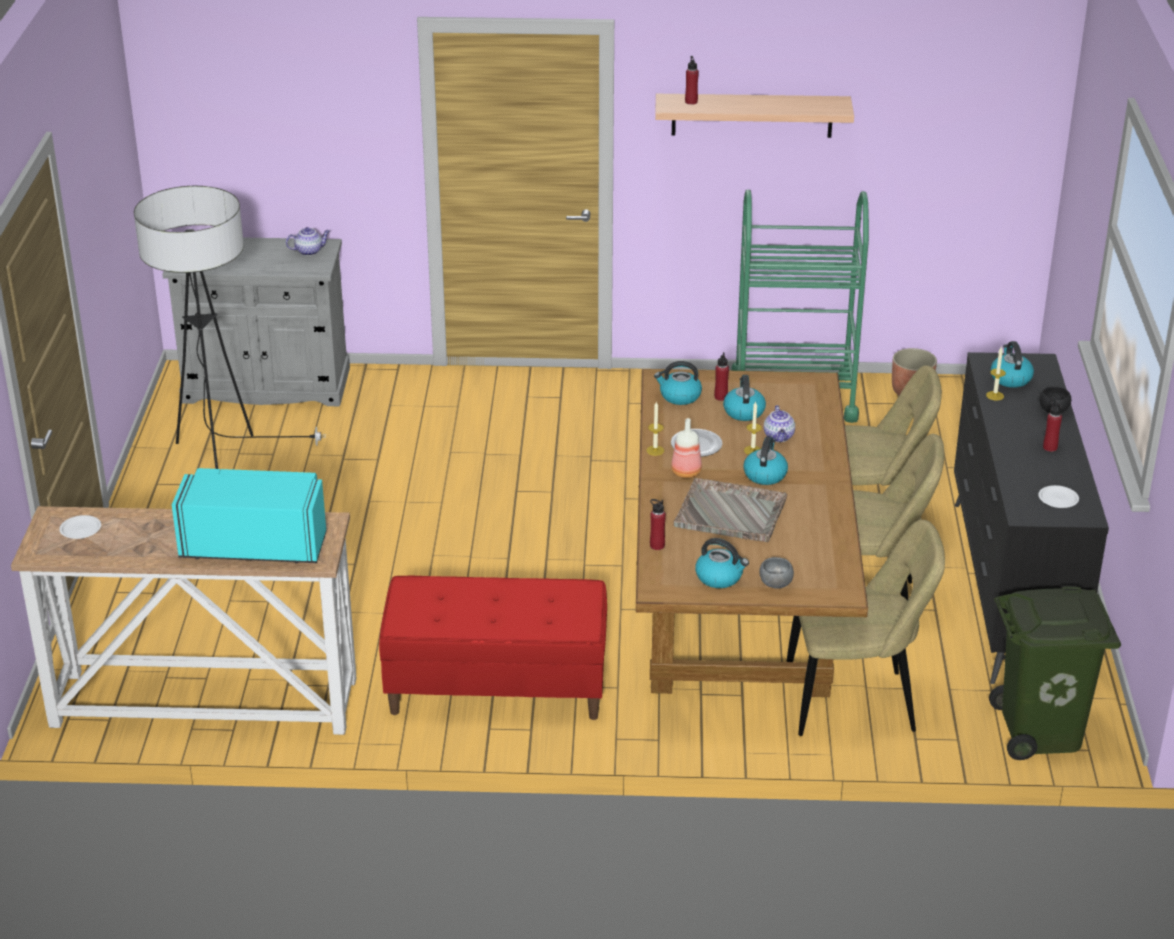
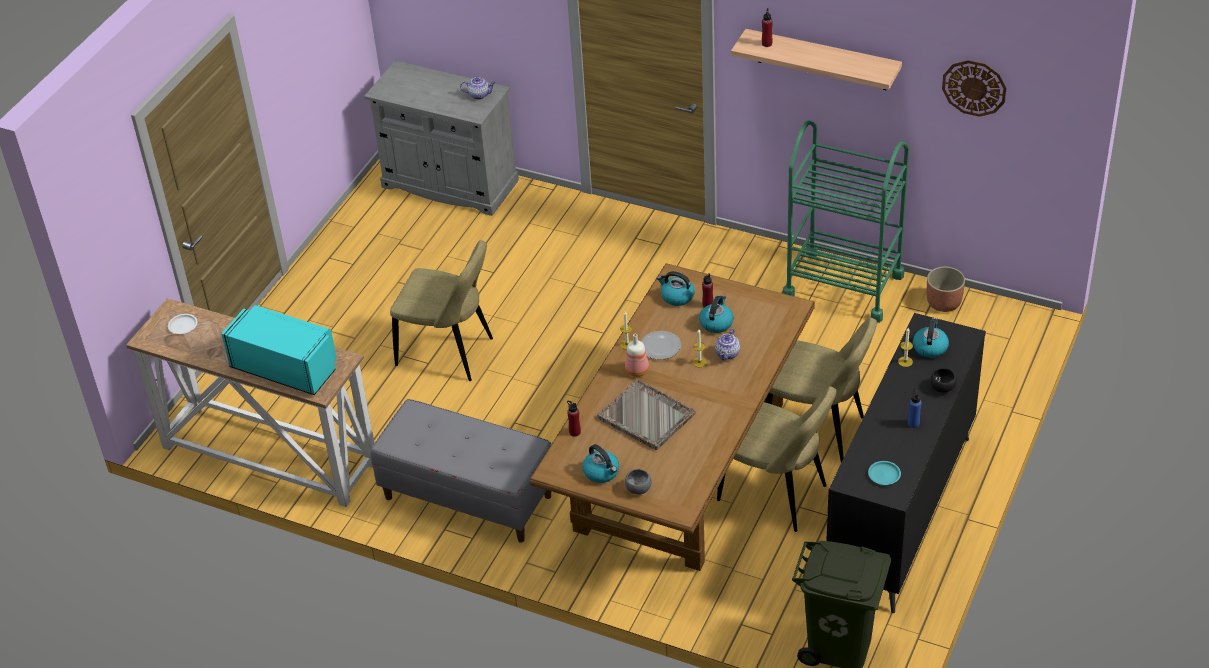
camera: 25 degrees right, 10 degrees up
(221, 455) = (385, 242): floor lamp -> none
(496, 689) = (467, 497): red bench -> grey bench
(765, 474) = (694, 387): kettle -> none
(856, 704) = (716, 582): beige chair -> beige chair (449, 353)
(937, 111) = (974, 87): none -> wall clock
(1050, 447) = (913, 423): red bottle -> blue bottle
(1058, 500) = (884, 475): white plate -> turquoise plate

